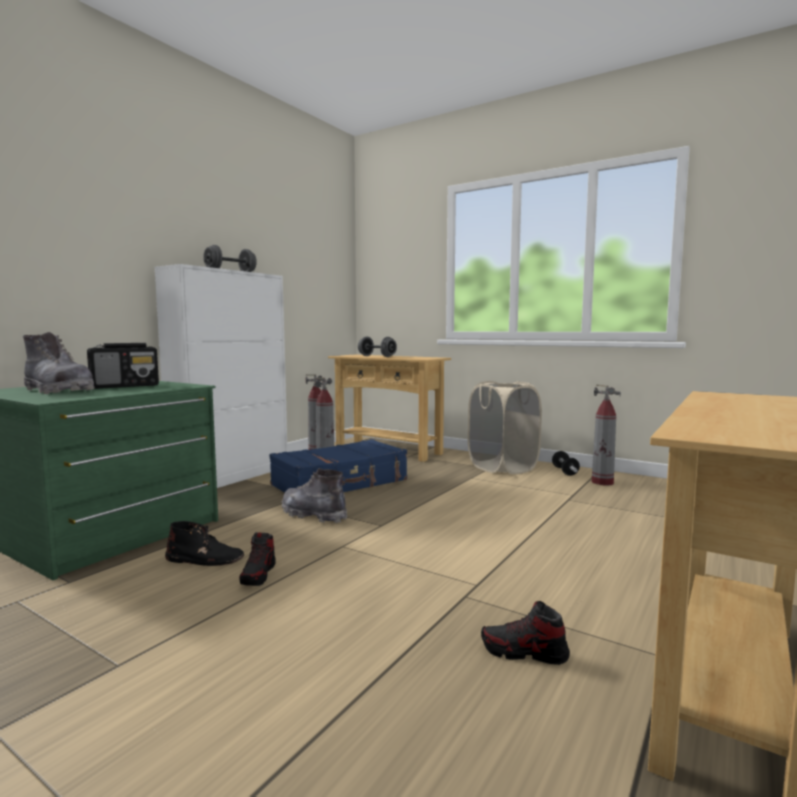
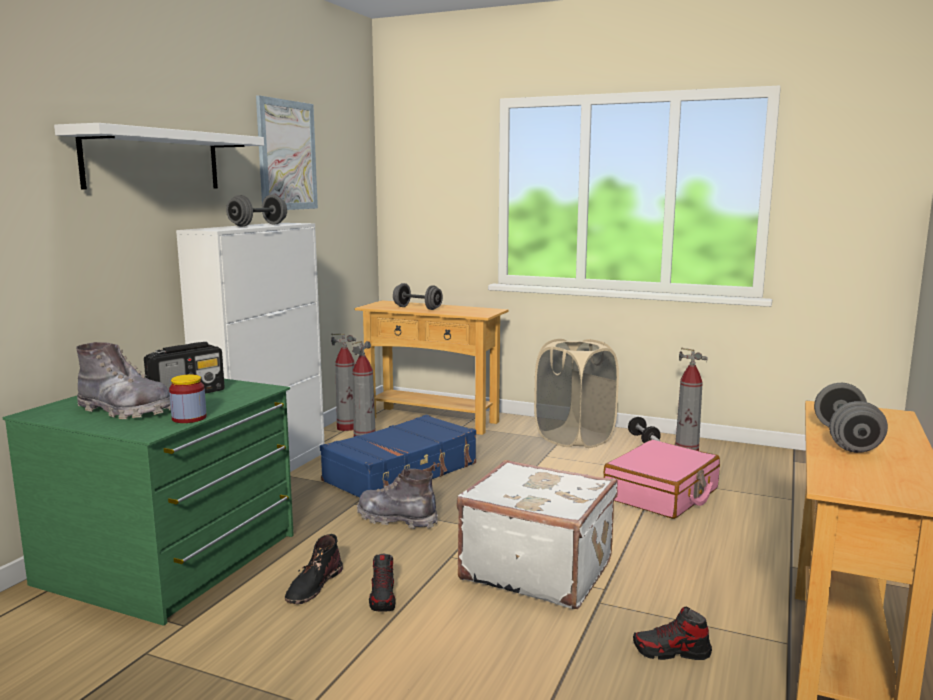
camera: 10 degrees left, 5 degrees up
(99, 395) = (189, 418): none -> jar
(135, 208) = (153, 160): none -> white shelf
(205, 559) = (313, 585): black boot -> black boot turned 120 degrees clockwise
(269, 227) = (287, 155): none -> picture
(418, 562) = (537, 569): none -> white suitcase
(567, 511) = (662, 494): none -> pink suitcase
(727, 409) = (846, 440): none -> grey dumbbell

